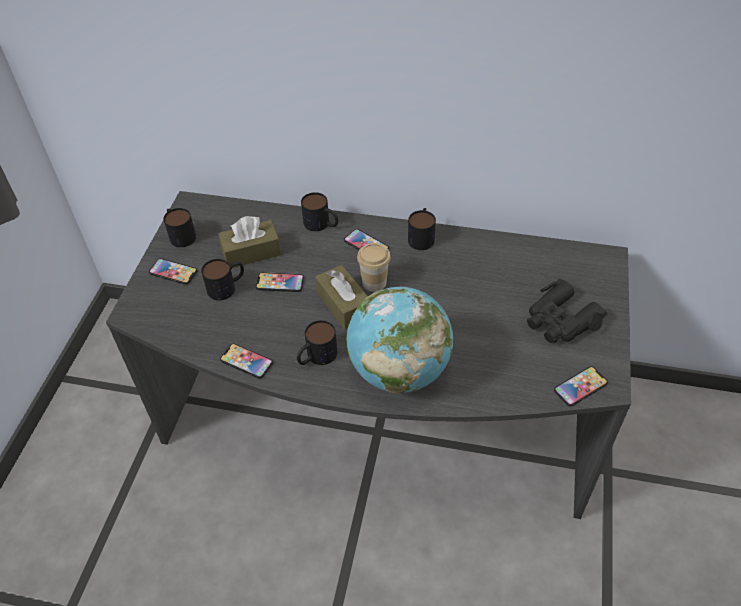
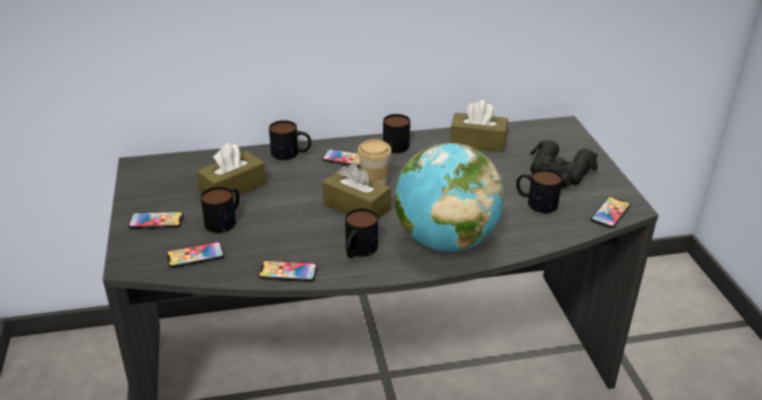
camera: 25 degrees left, 15 degrees down
(180, 234) = (143, 190): mug -> mug (535, 202)
(280, 283) = (280, 204): phone -> phone (195, 256)
(503, 257) = (478, 142): none -> brown tissue box

